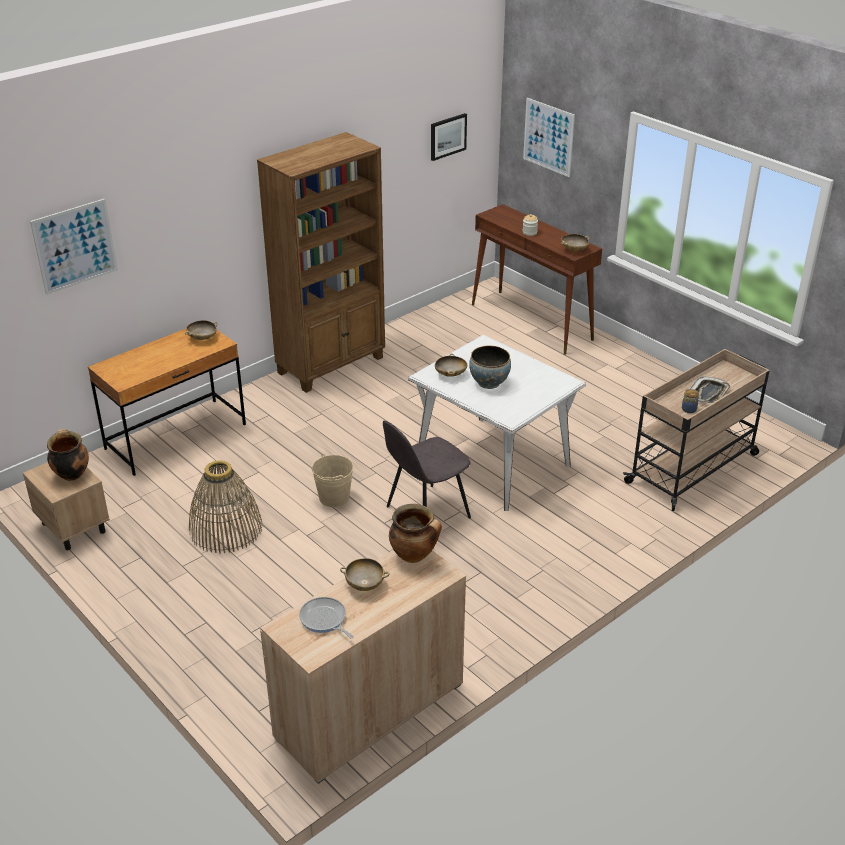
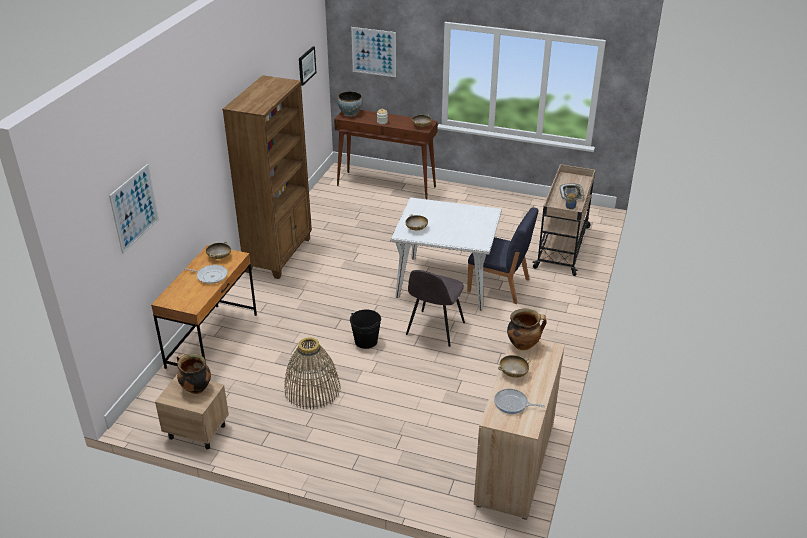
camera: 30 degrees left, 0 degrees up
(173, 356) = (210, 276): none -> frying pan
(334, 497) = (366, 341): beige bucket -> black bucket
(489, 383) = (446, 226): bowl -> bowl (350, 113)
(558, 489) = (499, 286): none -> blue chair

